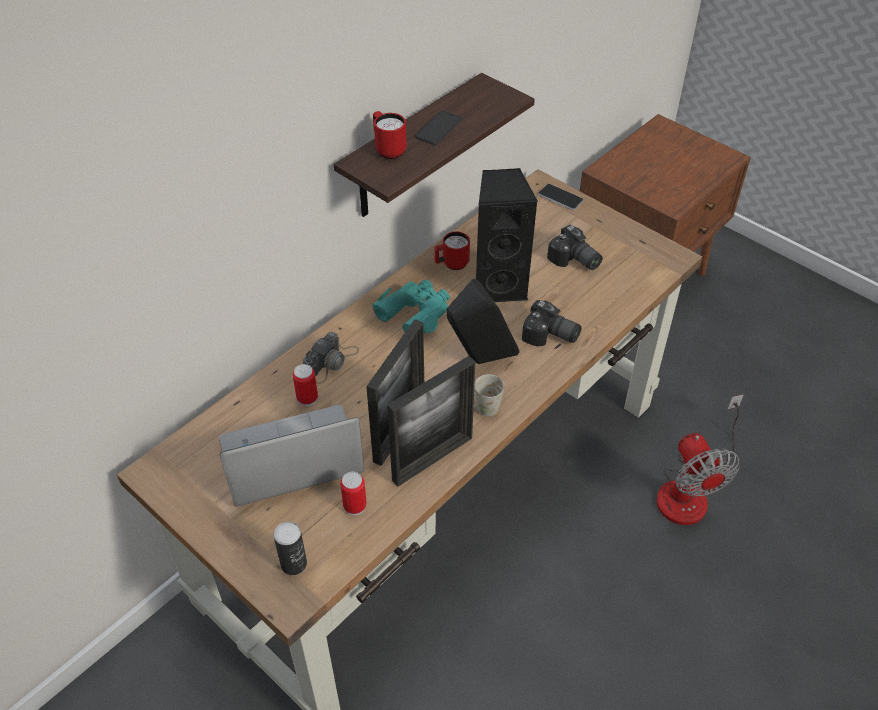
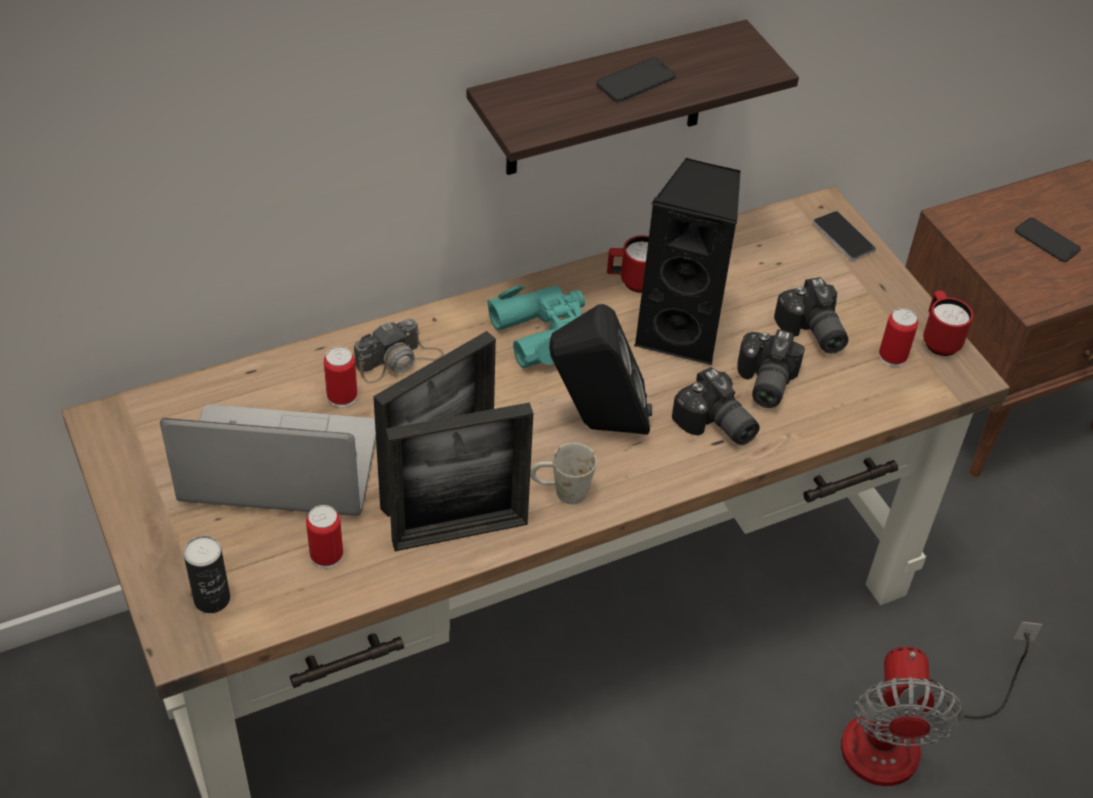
camera: 20 degrees right, 0 degrees up
(388, 149) = (550, 89): red mug -> red mug (938, 340)
(563, 300) = (763, 382): none -> camera
(628, 260) = (892, 356): none -> can
(661, 167) = (1047, 240): none -> phone

